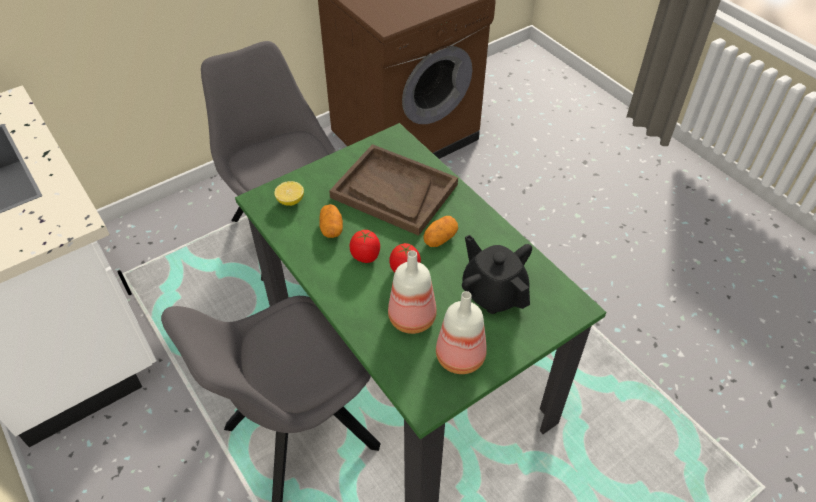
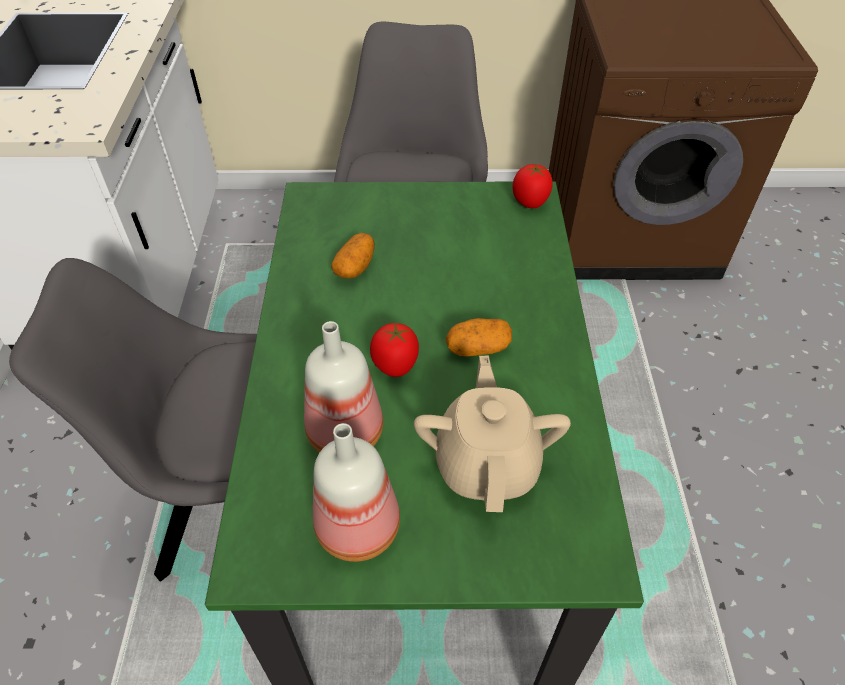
camera: 35 degrees right, 0 degrees up
(290, 201) = (339, 213): lemon -> none
(366, 256) = (363, 321): tomato -> tomato (530, 202)
(393, 191) = (472, 259): brown tray -> none
(493, 292) = (487, 464): black teapot -> beige teapot

